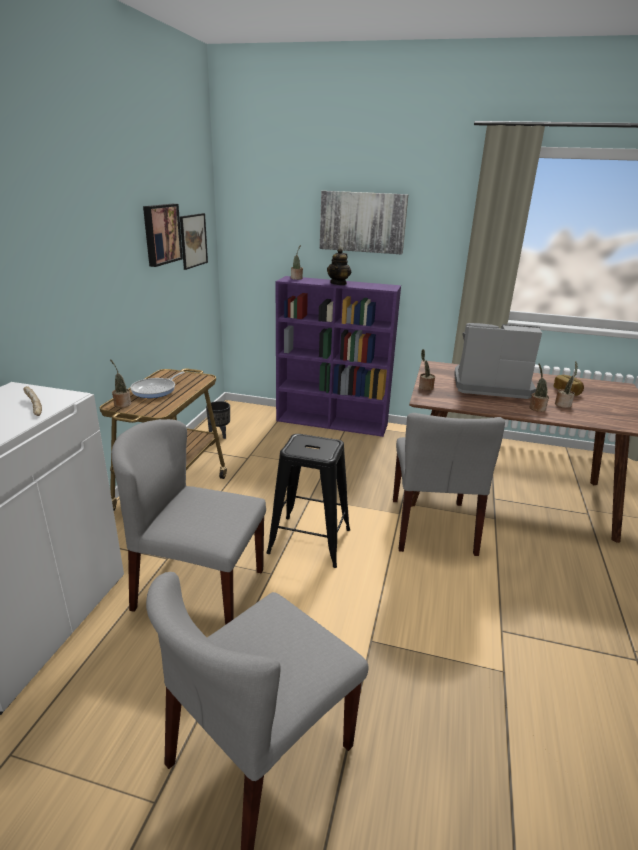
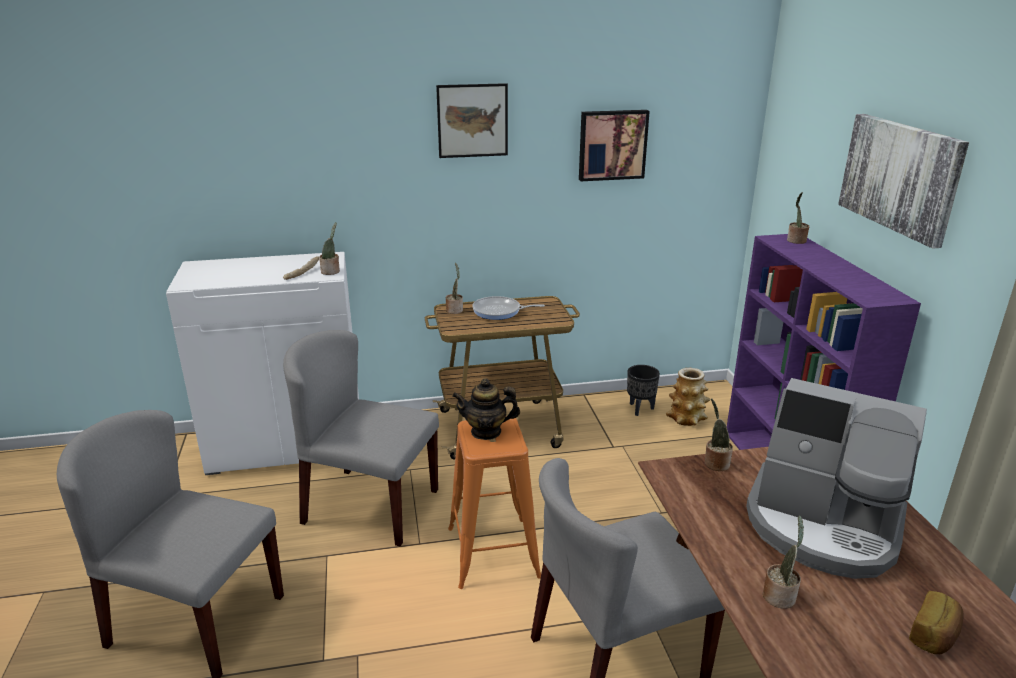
camera: 65 degrees right, 0 degrees up
(193, 240) = (688, 157): picture -> picture (472, 120)
(198, 589) = (370, 506): grey chair -> grey chair turned 60 degrees counterclockwise
(248, 425) = (686, 419): none -> vase
(309, 541) = (492, 551): black stool -> orange stool
(338, 283) = (824, 266): teapot -> teapot (486, 431)
(490, 385) = (823, 526): coffee machine -> coffee machine turned 135 degrees clockwise
(563, 404) = (847, 632): potted plant -> potted plant (331, 272)

